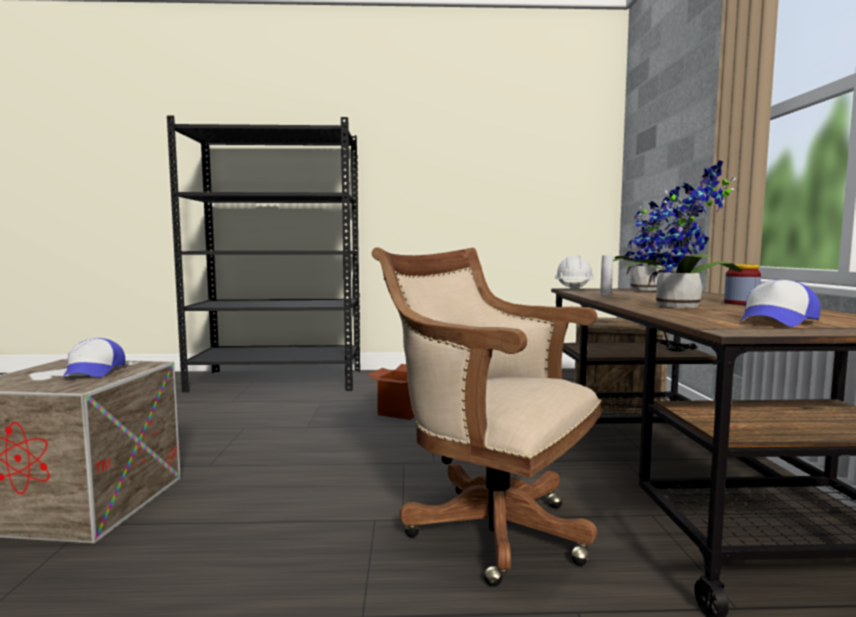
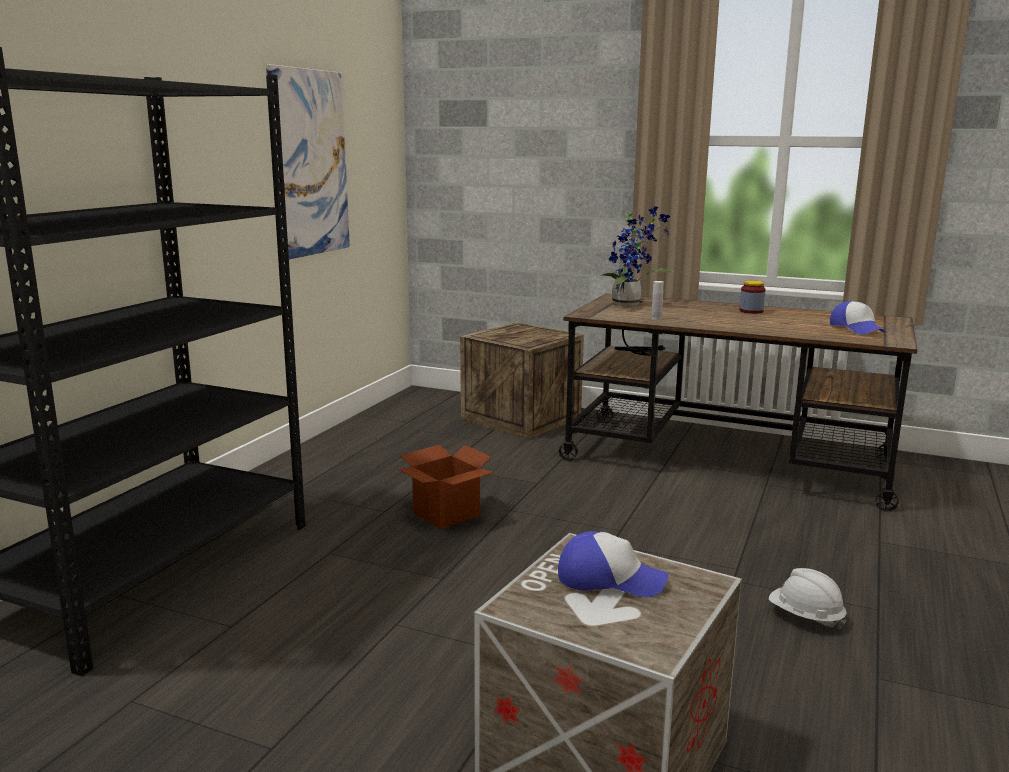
camera: 65 degrees left, 10 degrees up
(489, 530) = (768, 540): office chair -> none
(493, 185) = (310, 163): none -> picture
(573, 289) = (584, 314): white hard hat -> white hard hat (805, 617)
(682, 307) = (771, 325): potted plant -> none

